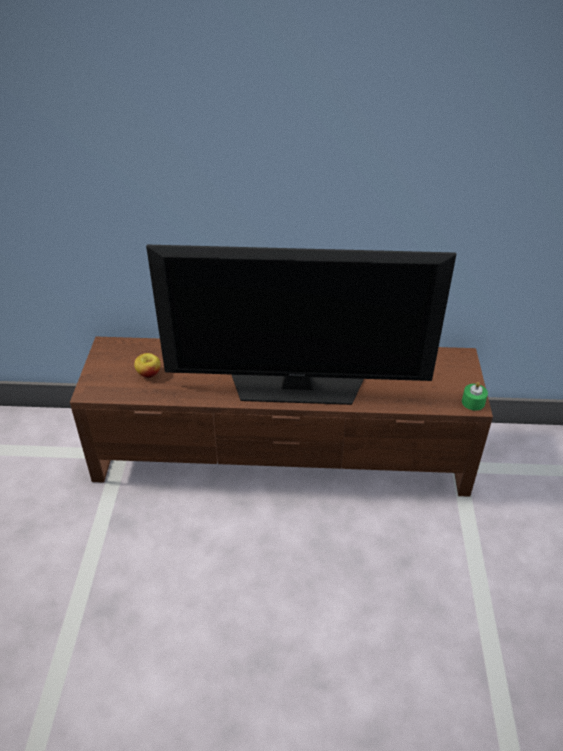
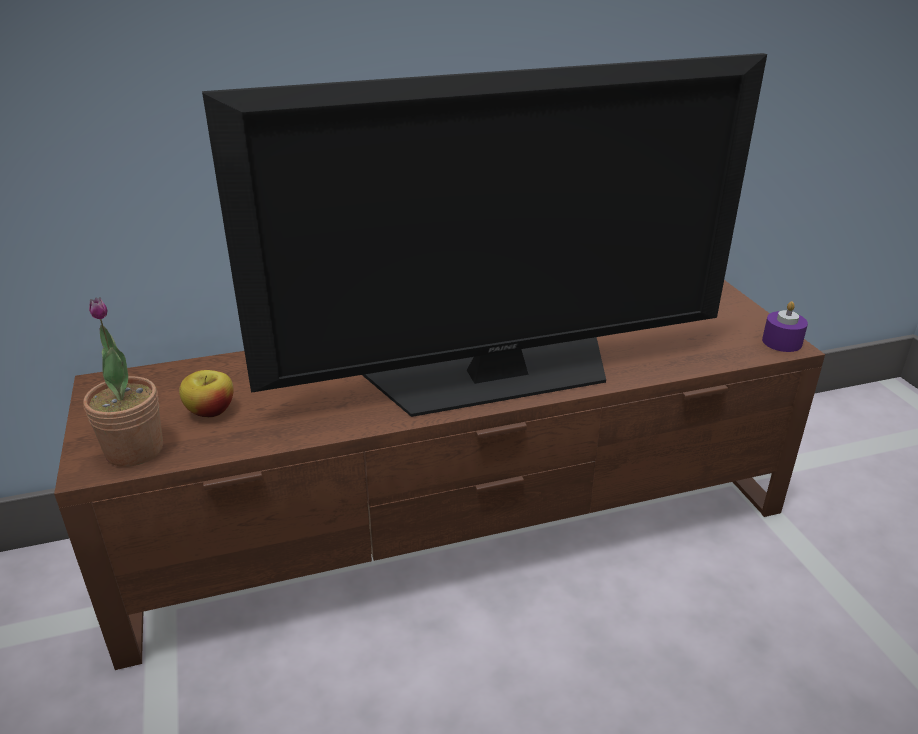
camera: 20 degrees left, 10 degrees down
(108, 387) = (134, 450): none -> potted plant
(473, 402) = (782, 342): green candle -> purple candle

